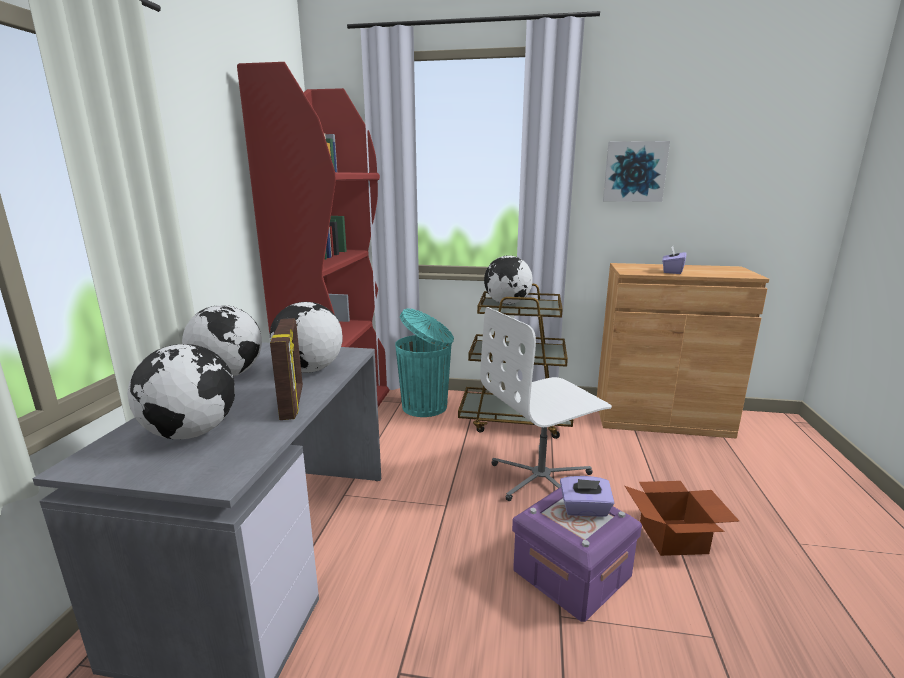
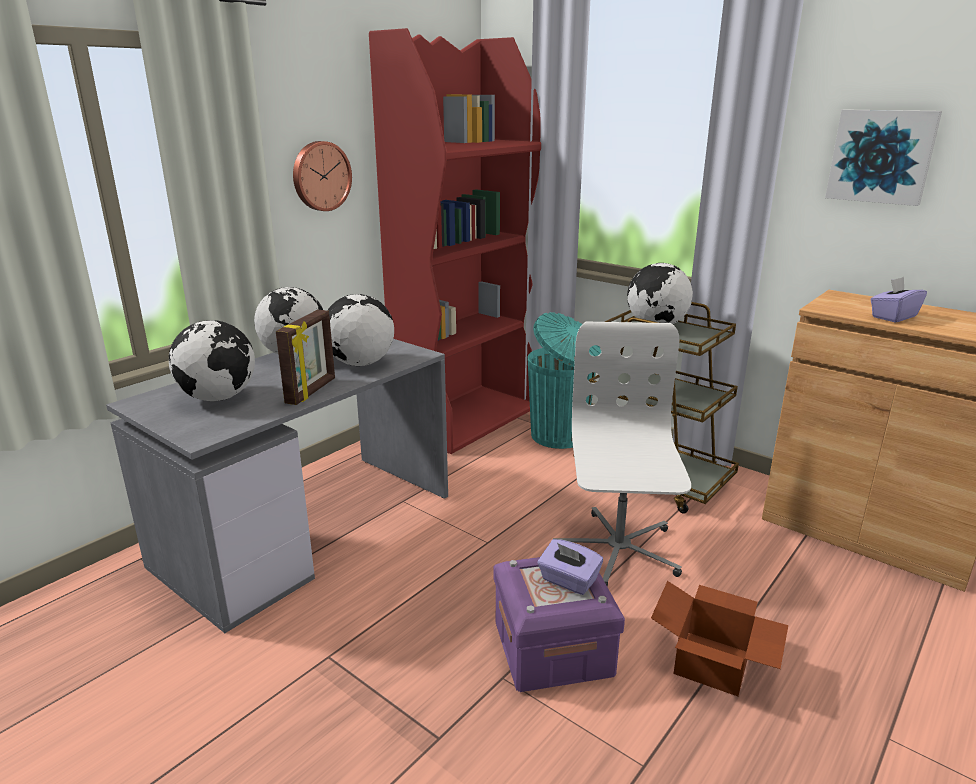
camera: 30 degrees right, 5 degrees up
(208, 198) = (320, 176): none -> wall clock
(541, 478) = (617, 550): white office chair -> white office chair turned 90 degrees clockwise

